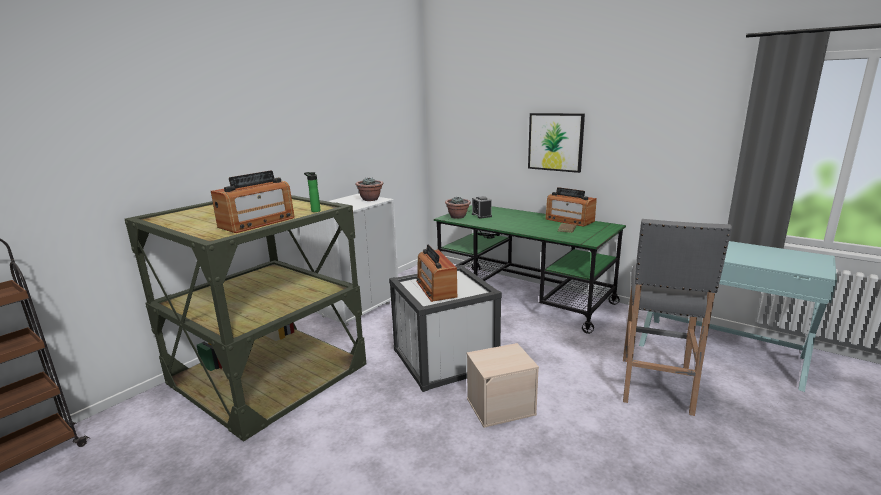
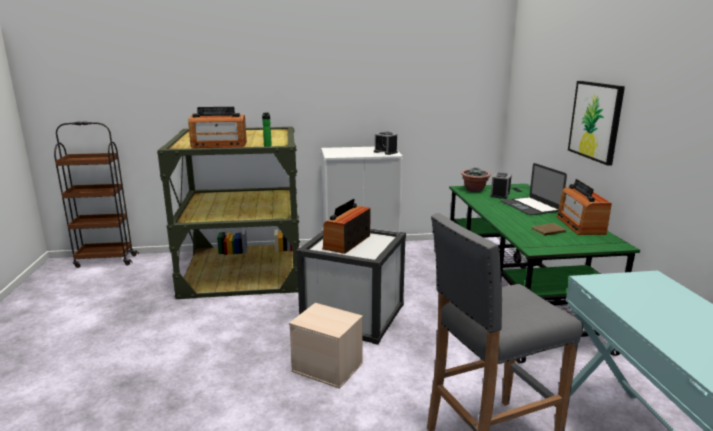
camera: 45 degrees right, 0 degrees up
(370, 199) = (385, 152): potted plant -> alarm clock
(517, 217) = (530, 206): none -> laptop

